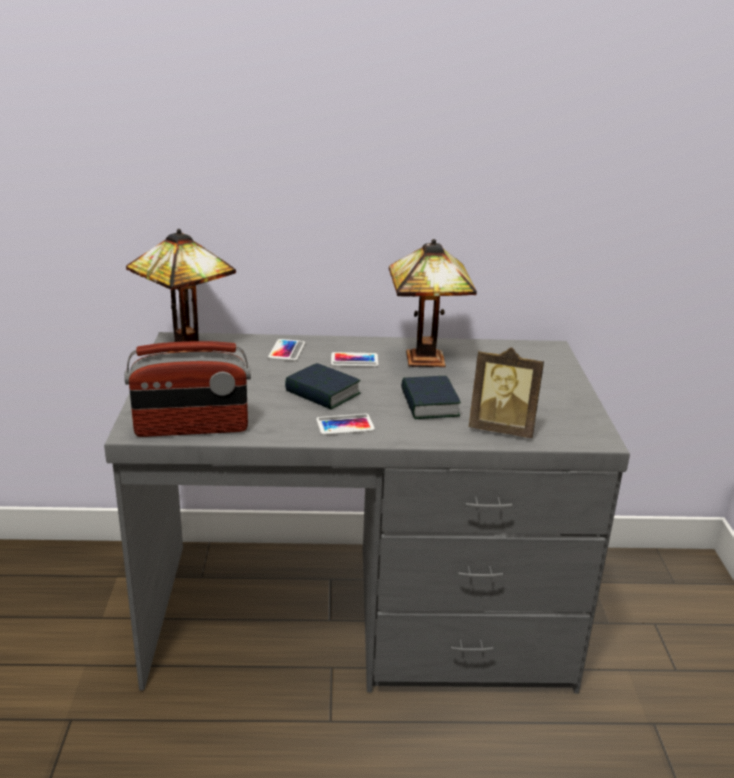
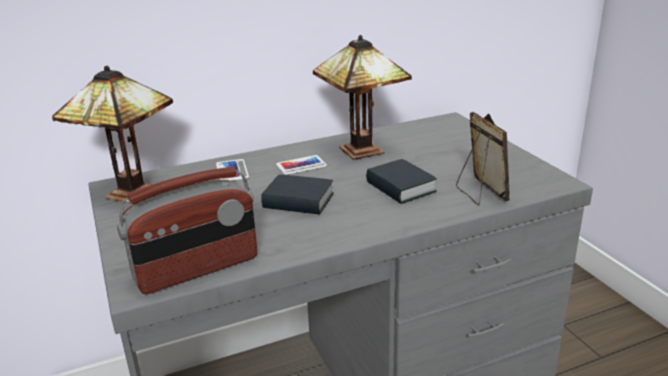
camera: 20 degrees left, 0 degrees up
(345, 425) = (345, 225): phone -> none
(502, 429) = (479, 193): picture frame -> picture frame turned 105 degrees counterclockwise

